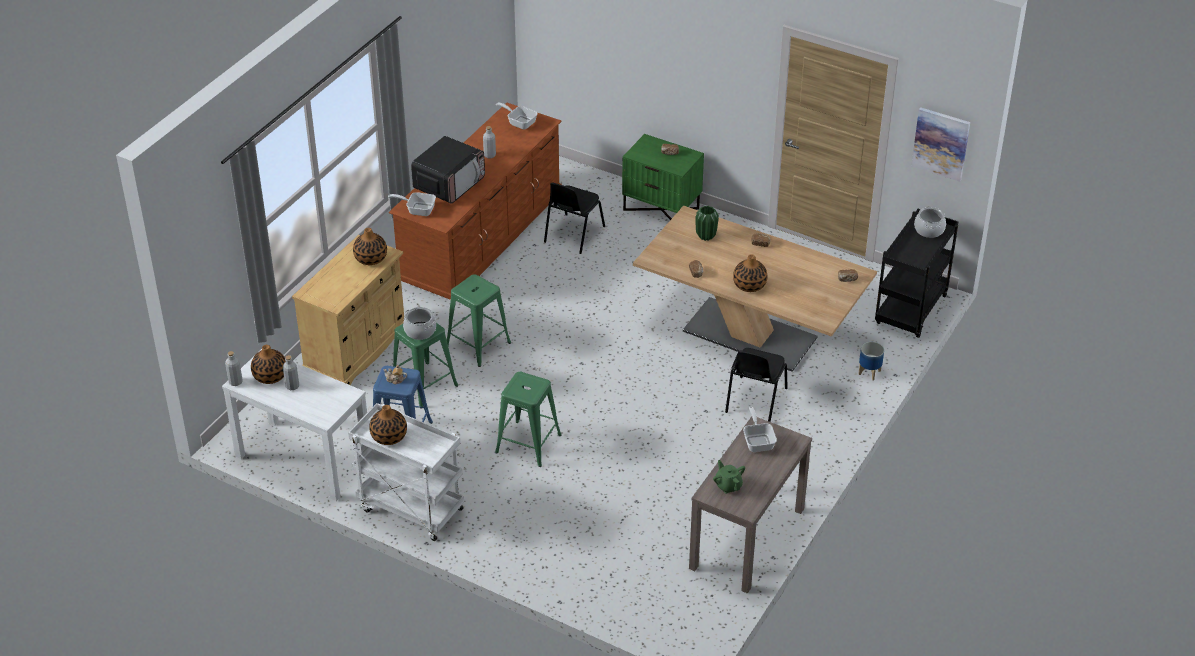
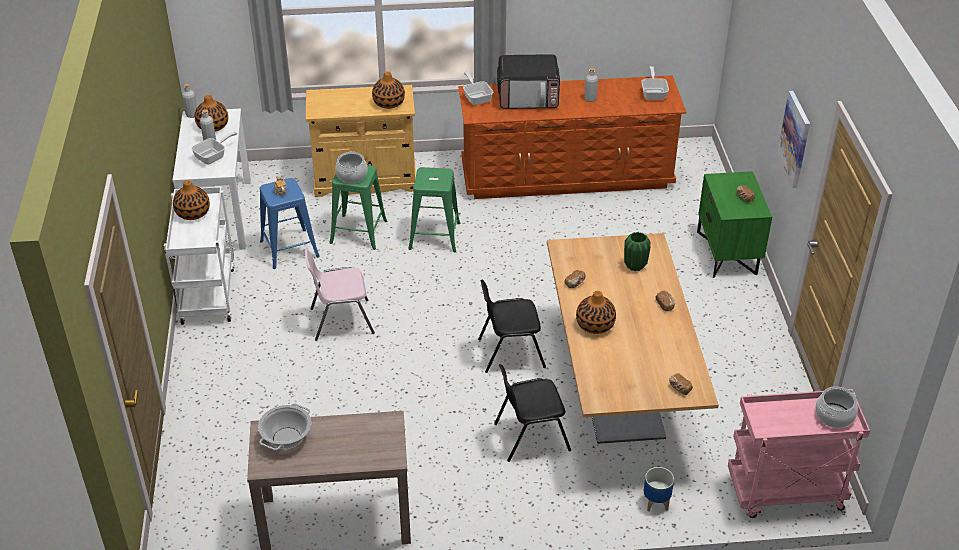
camera: 55 degrees right, 0 degrees up
(528, 443) = (341, 320): green stool -> pink chair
(573, 234) = (630, 220): black chair -> black chair (510, 352)
(728, 485) = (286, 438): green teapot -> cooking pot
(758, 441) = (368, 431): frying pan -> frying pan (213, 156)
(911, 312) = (785, 493): black cart -> pink cart
(941, 143) = (891, 325): picture -> picture (795, 139)

